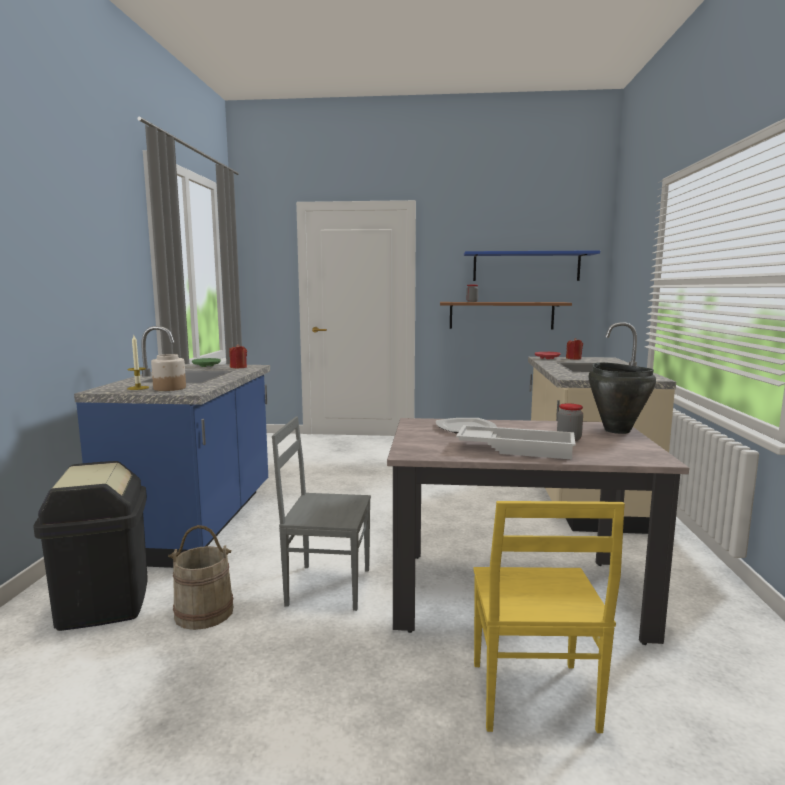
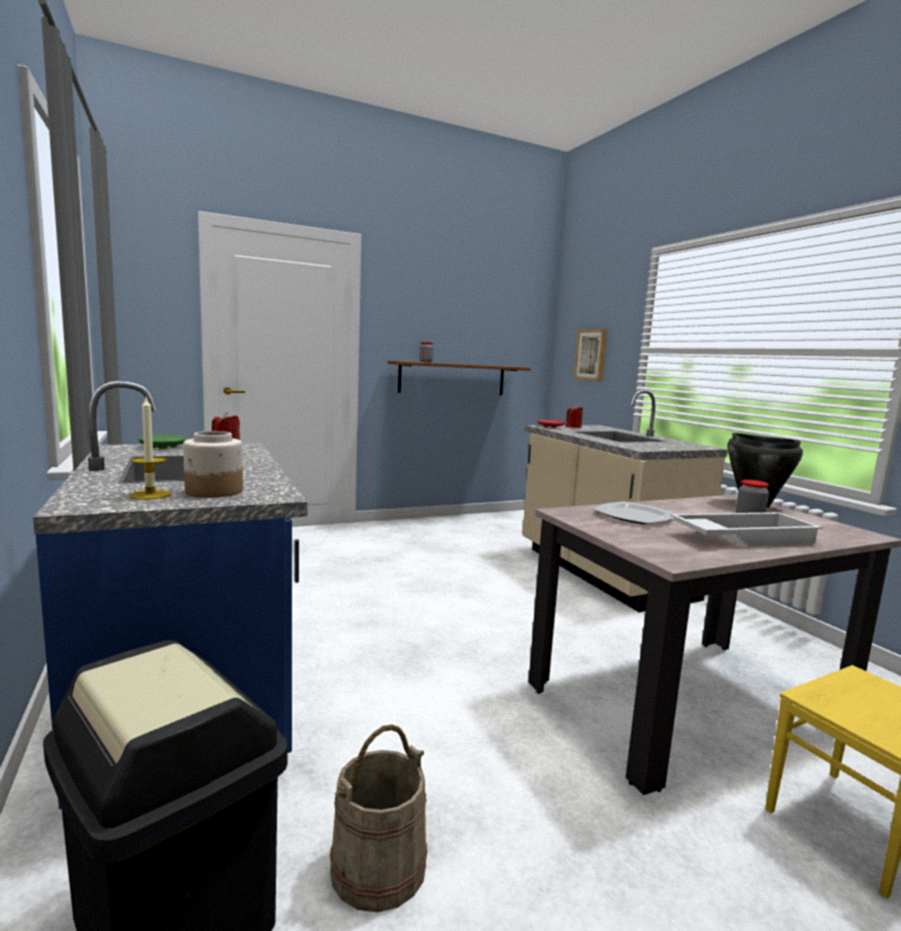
camera: 30 degrees left, 0 degrees up
(327, 586) = (495, 755): grey chair -> none
(526, 266) = (478, 326): blue shelf -> none
(629, 288) = (591, 355): none -> picture

